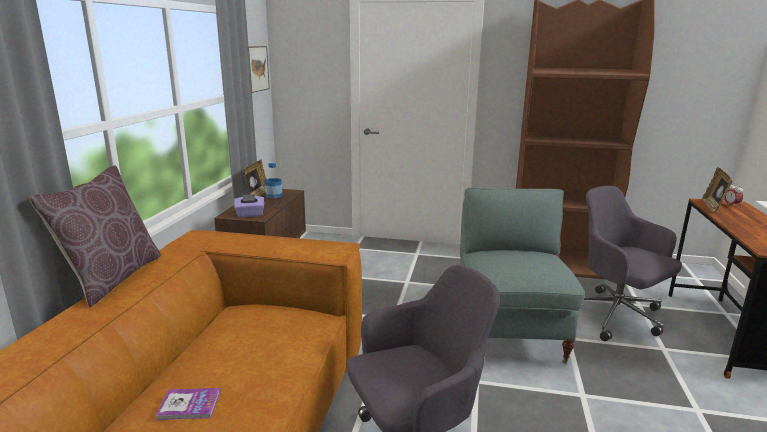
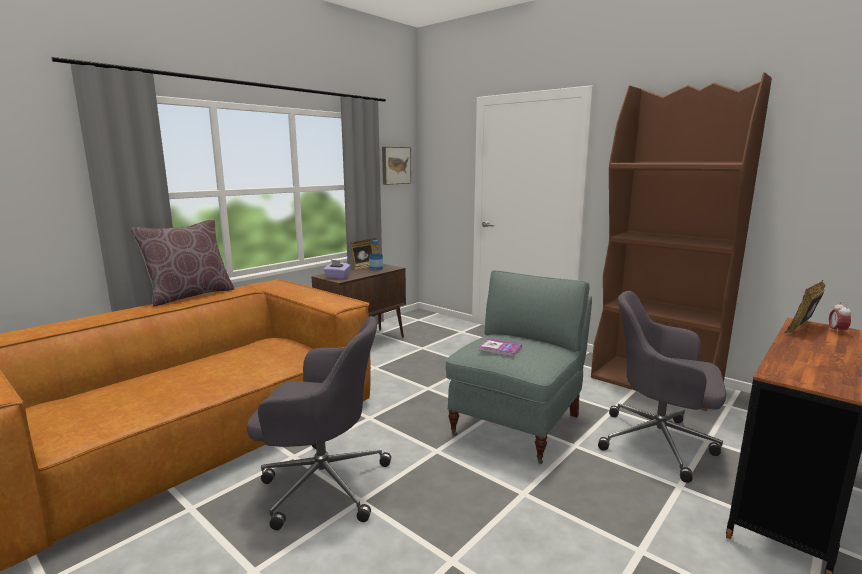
camera: 30 degrees right, 5 degrees down
(189, 405) = (163, 380): book -> book (500, 349)
(615, 316) = (659, 443): grey office chair -> grey office chair turned 60 degrees counterclockwise

